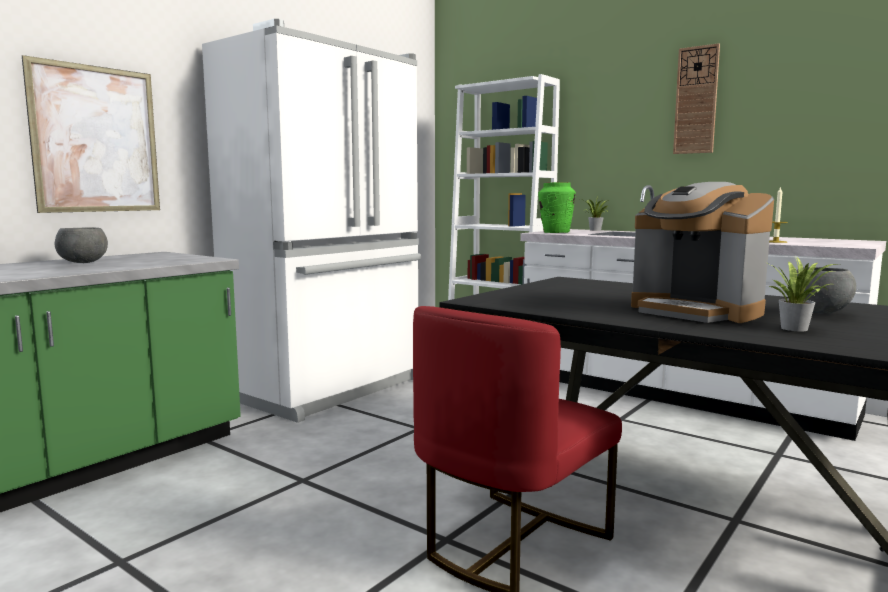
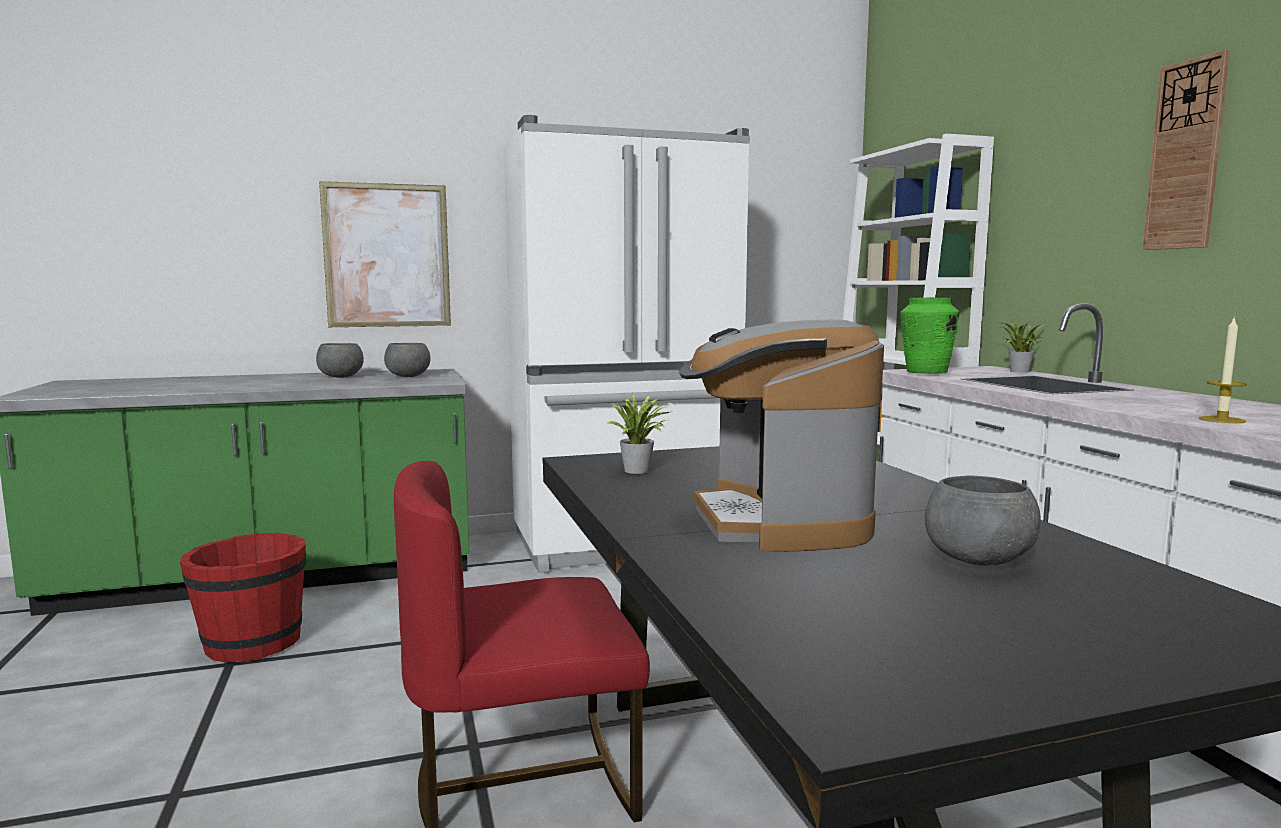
camera: 35 degrees right, 0 degrees up
(114, 540) = (252, 643): none -> red bucket
(156, 258) = (408, 377): none -> grey bowl
(797, 328) = (815, 578): potted plant -> potted plant (640, 471)

